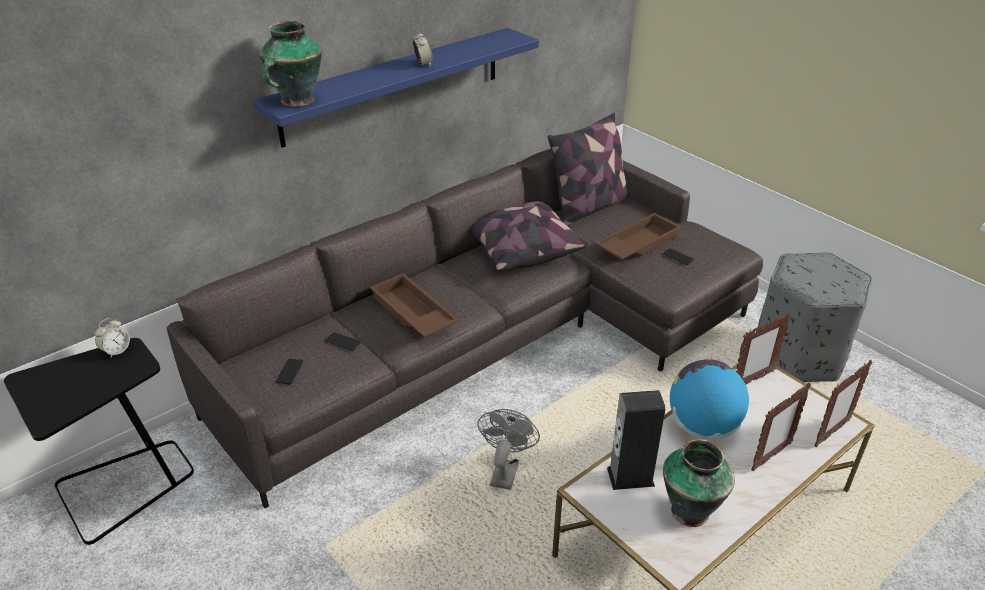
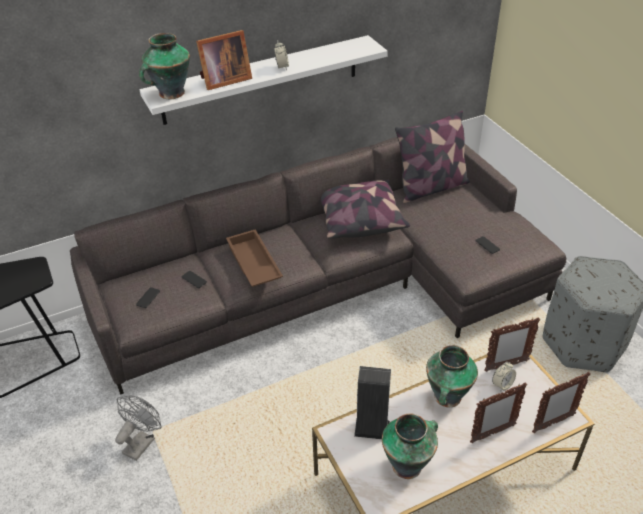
camera: 15 degrees right, 5 degrees up
(116, 350) = (27, 265): alarm clock -> alarm clock (502, 385)
(358, 82) = (223, 80): none -> picture frame
(394, 85) = (261, 80): blue shelf -> white shelf
(505, 470) = (302, 398): grey fan -> grey fan (142, 442)
(637, 243) = (457, 228): brown tray -> none
(702, 426) = (447, 397): globe -> vase

